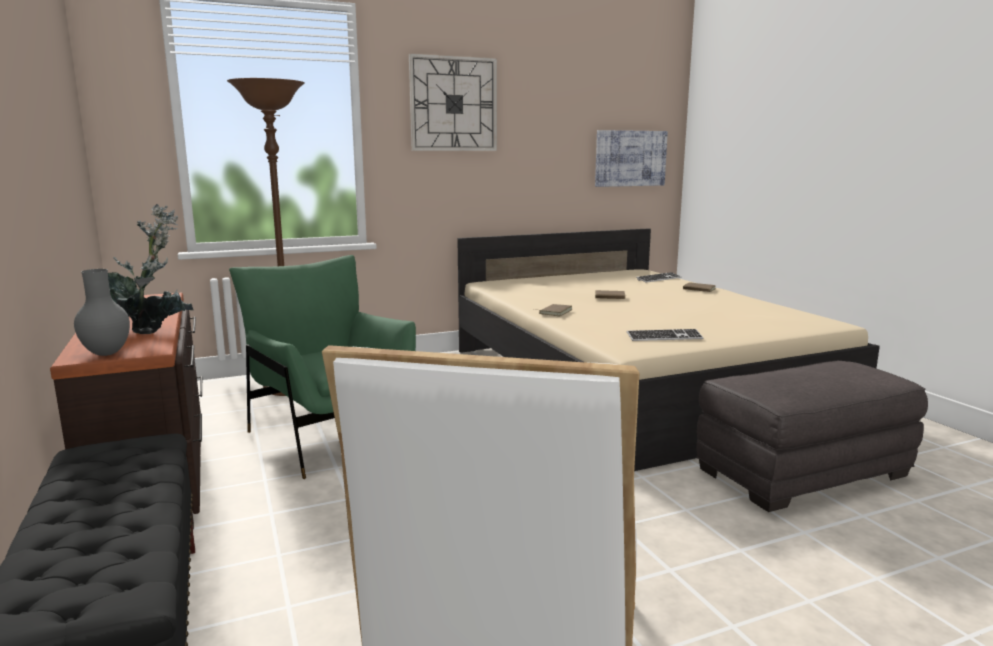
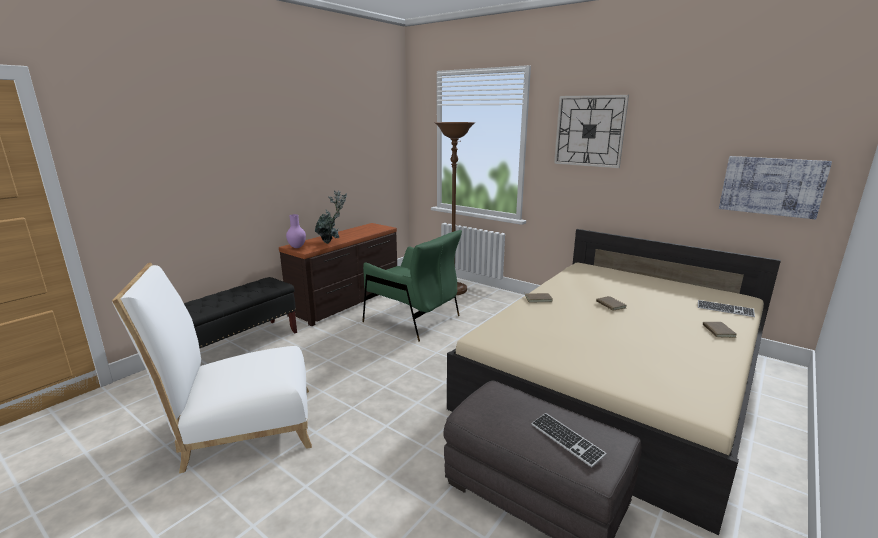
camera: 60 degrees right, 5 degrees up
(106, 353) = (297, 247): grey vase -> purple vase
(334, 435) = (412, 319): green armchair -> green armchair turned 105 degrees clockwise
(664, 337) = (525, 342): keyboard -> keyboard (566, 440)

